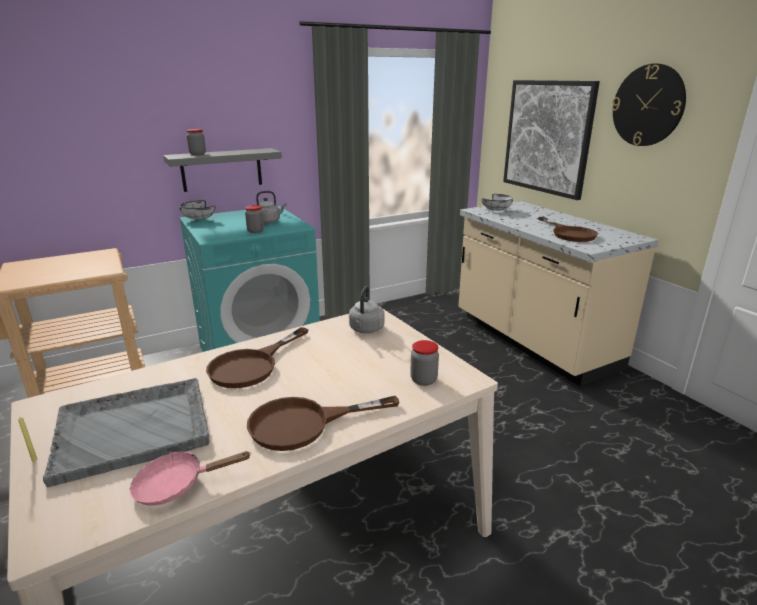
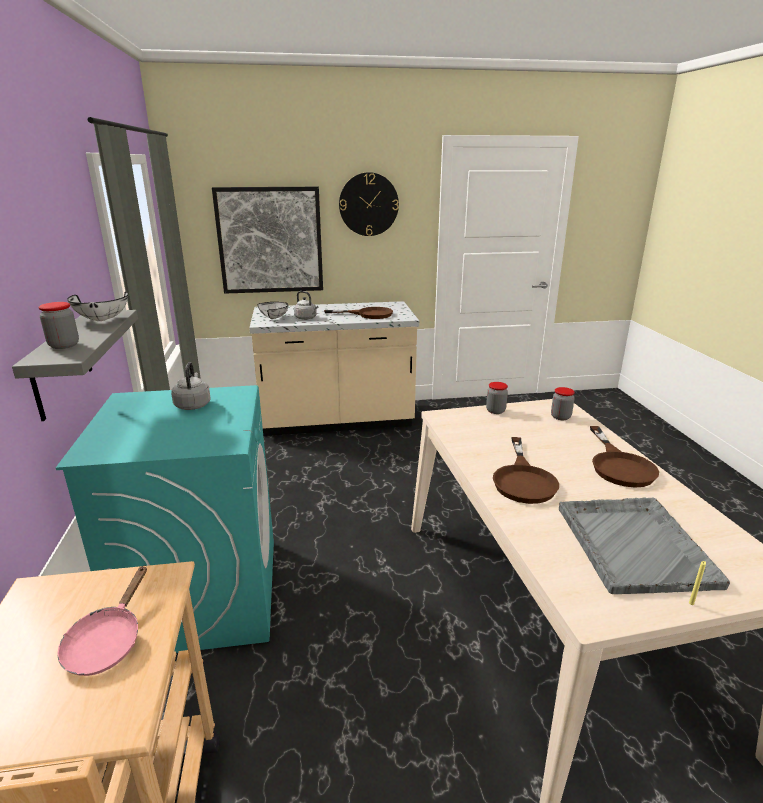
camera: 70 degrees left, 0 degrees up
(177, 485) = (704, 521): pink frying pan -> pink frying pan (107, 642)
(197, 219) = (99, 451): white bowl -> white bowl (102, 320)
(252, 365) = (523, 479): brown frying pan -> brown frying pan turned 45 degrees clockwise
(256, 231) = (230, 415): jar -> jar (495, 411)
(366, 329) = (470, 423): grey kettle -> grey kettle (306, 318)

